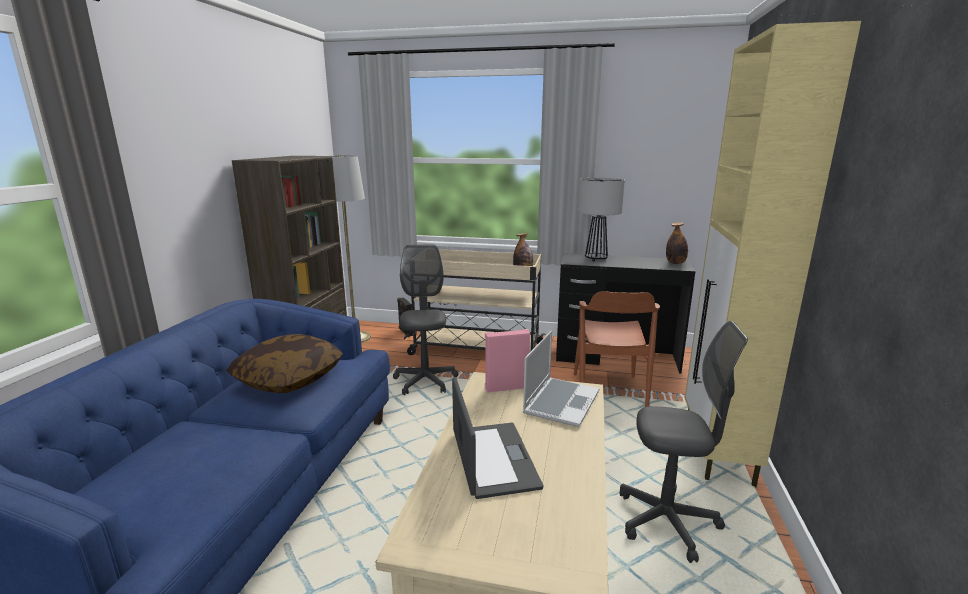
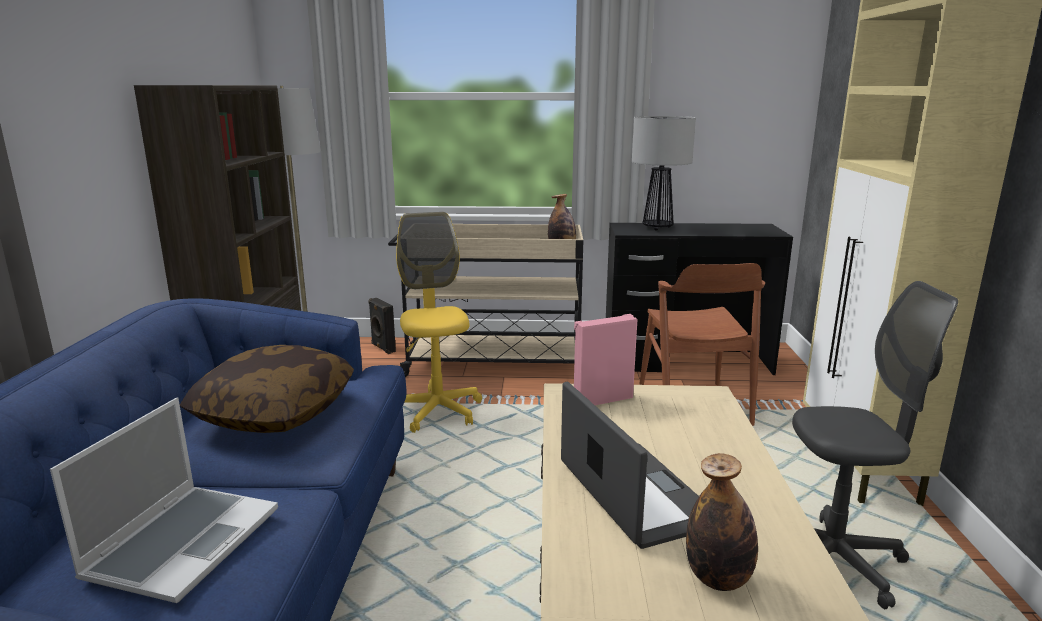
camera: 10 degrees left, 0 degrees up
(425, 381) = (437, 411): grey office chair -> yellow office chair
(560, 402) = (686, 412): laptop -> laptop (184, 542)
(675, 263) = (762, 228): bottle -> bottle (718, 579)

